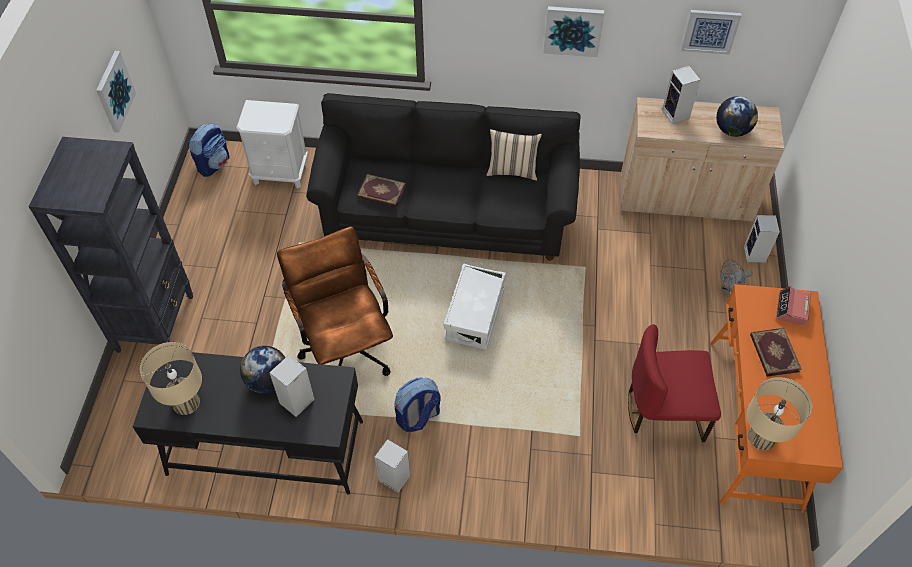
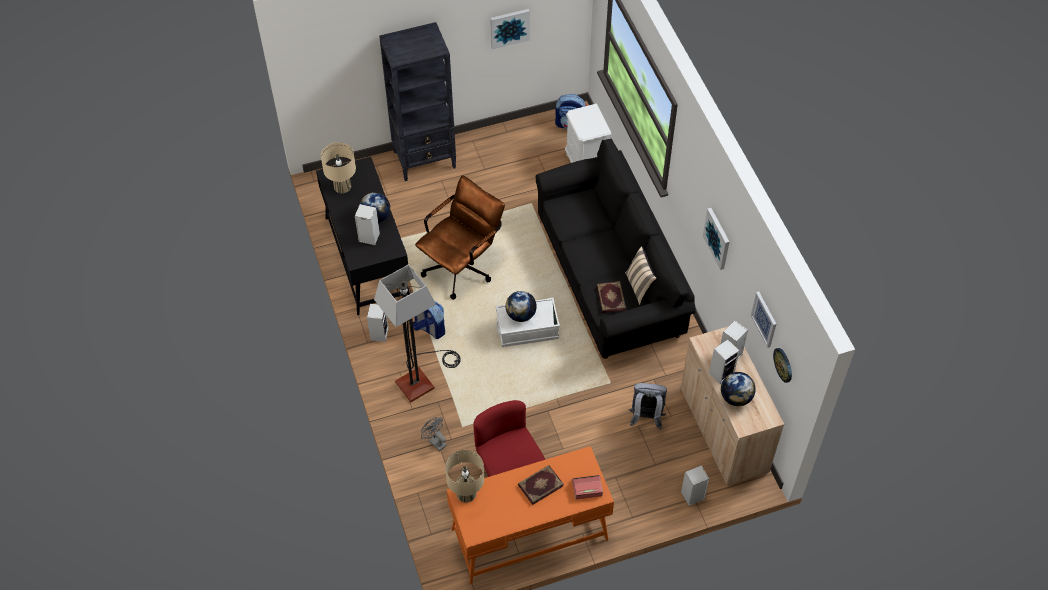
camera: 65 degrees right, 0 degrees up
(381, 193) = (571, 218): book -> book (610, 298)
(470, 304) = (521, 315): none -> globe
(487, 454) = (421, 378): none -> floor lamp
(643, 254) = (646, 417): none -> grey backpack
(695, 129) = (721, 373): none -> speaker
(729, 291) = (643, 487): grey fan -> grey fan (435, 441)
(765, 46) = (783, 364): none -> wall clock

